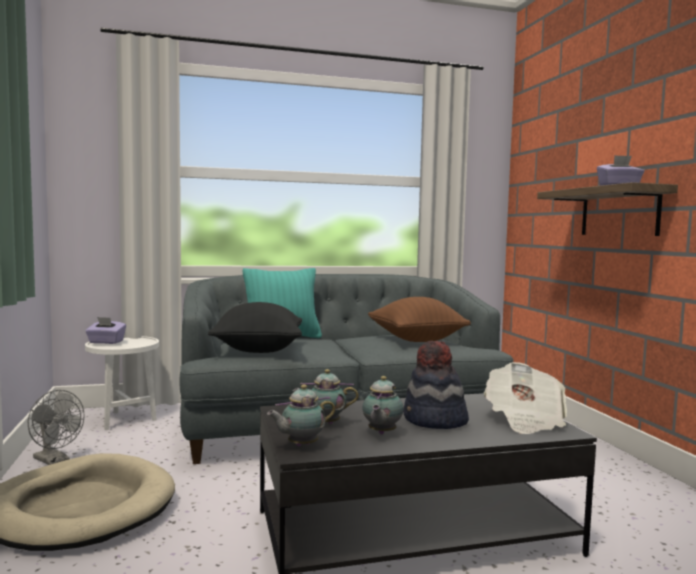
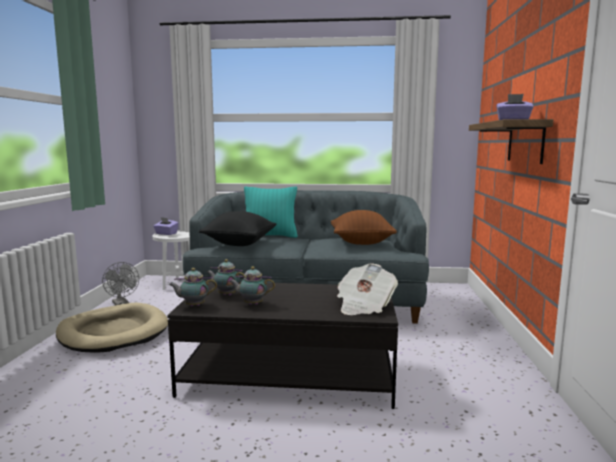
camera: 20 degrees right, 5 degrees up
(381, 433) = (252, 304): teapot -> teapot turned 60 degrees clockwise
(434, 421) = (299, 300): hat -> none

